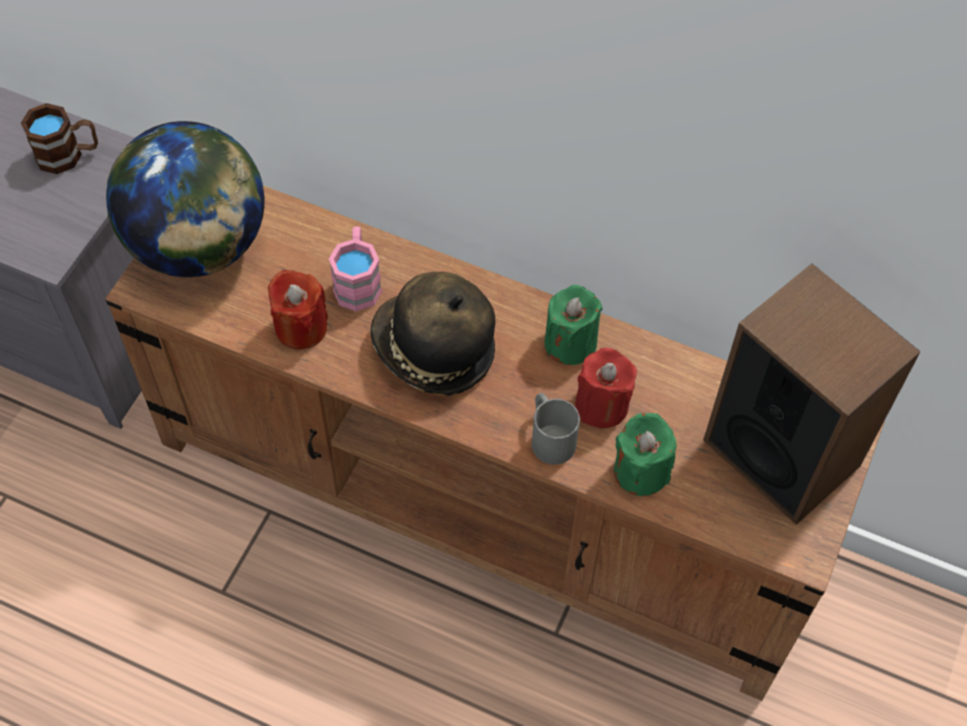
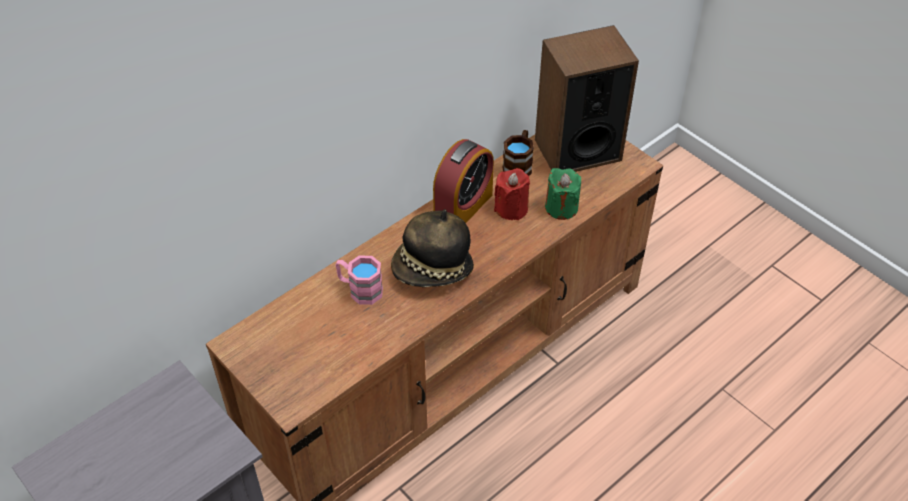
camera: 65 degrees left, 10 degrees down
(68, 155) = (147, 416): brown mug -> brown mug (518, 165)
(199, 246) = (277, 365): globe -> none
(301, 327) = (377, 329): red candle -> none
(549, 436) = (520, 237): grey mug -> none
(570, 343) = (463, 207): green candle -> alarm clock

